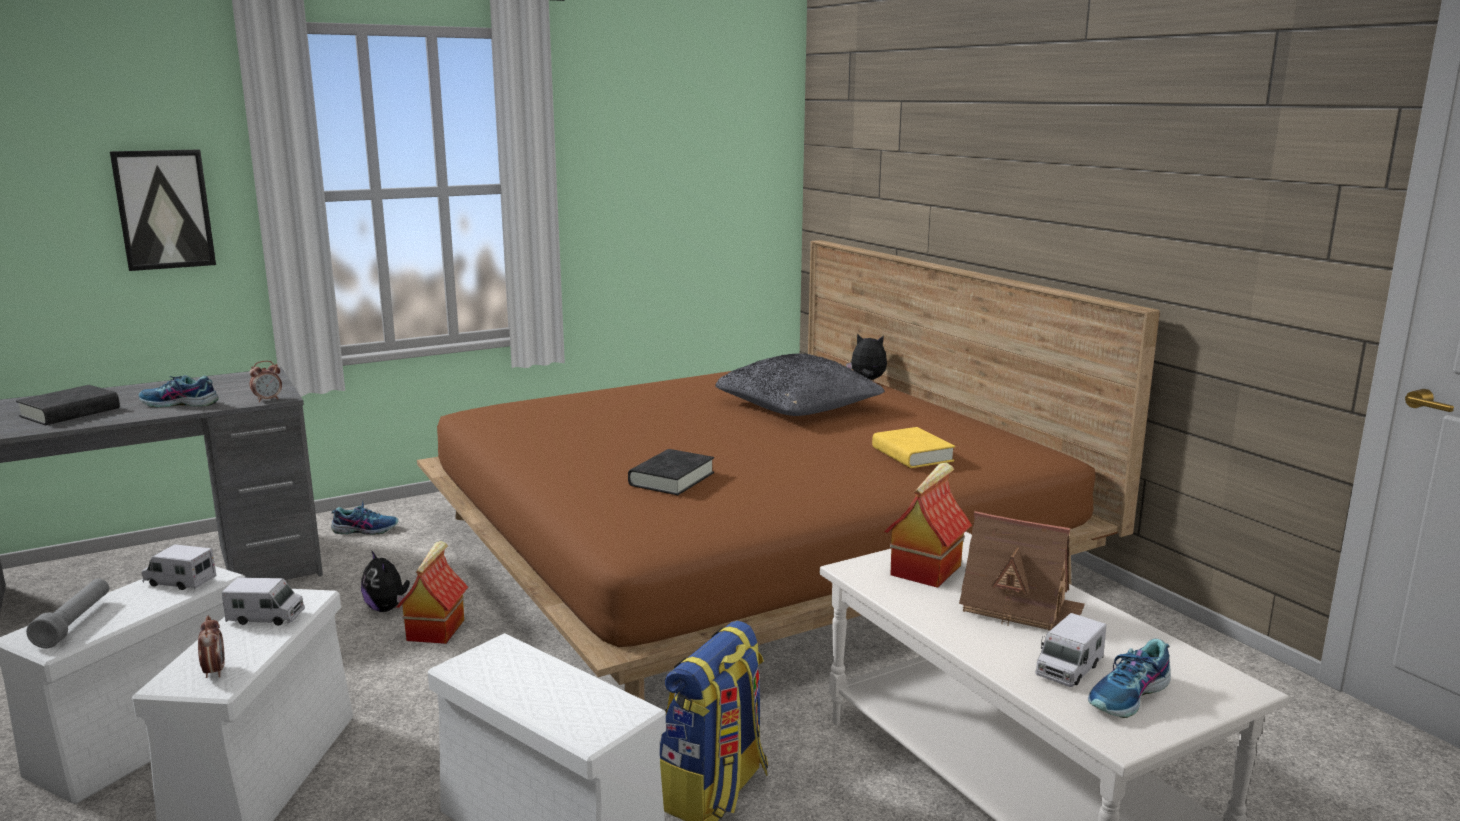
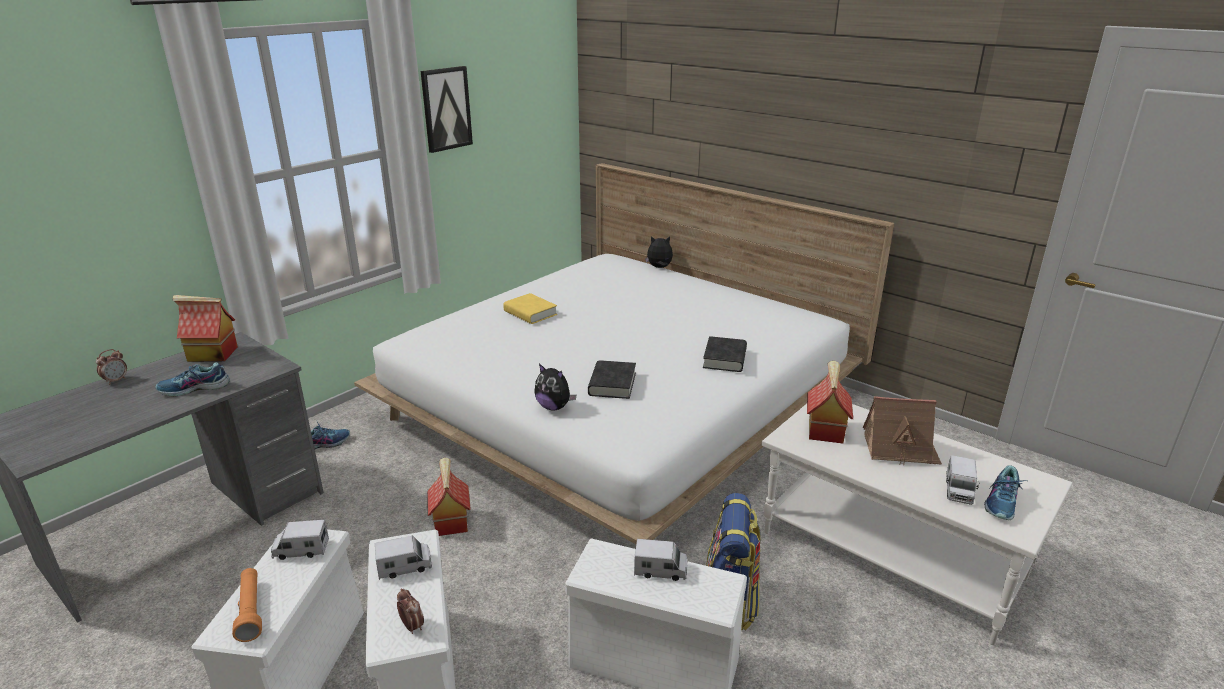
camera: 20 degrees left, 10 degrees up
(70, 412) = (100, 416): black book -> black book (724, 359)
(75, 623) = (250, 611): grey flashlight -> orange flashlight
(164, 209) = (114, 213): picture -> picture (446, 109)
(230, 380) = (211, 354): none -> toy house
(268, 399) = (270, 371): alarm clock -> alarm clock (116, 380)
(387, 608) = (399, 511): plush toy -> plush toy (554, 407)
(555, 681) = (660, 570): none -> toy truck
(744, 550) = (618, 408): brown bed -> white bed
(798, 406) = (638, 301): grey pillow -> none
(912, 454) = (746, 334): yellow book -> yellow book (530, 313)

